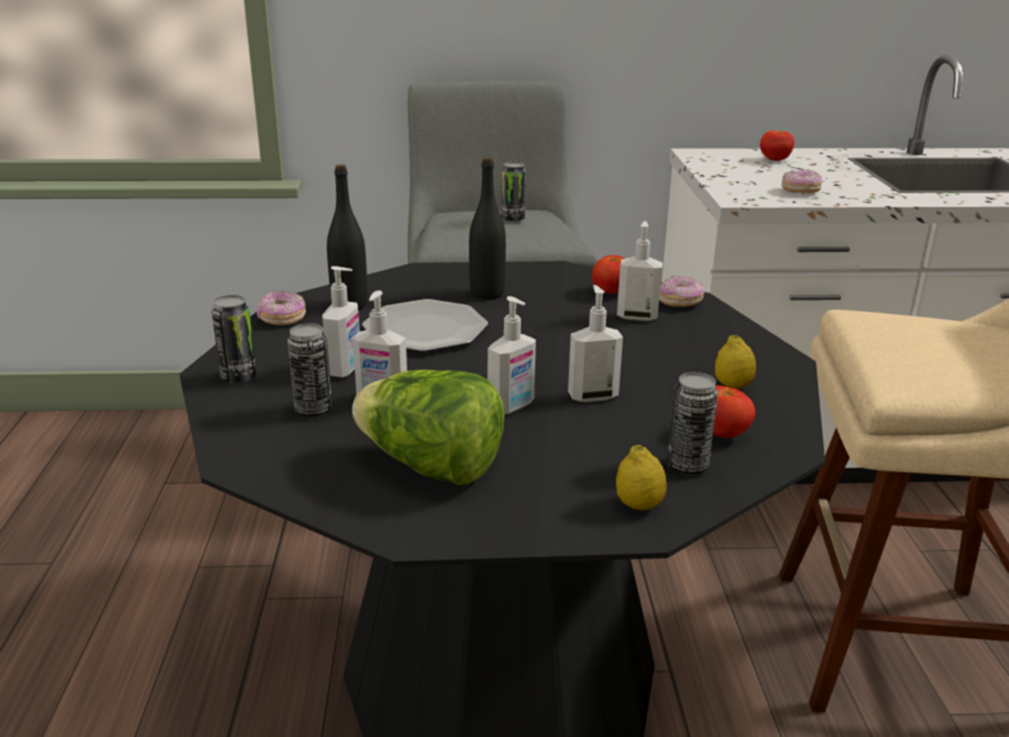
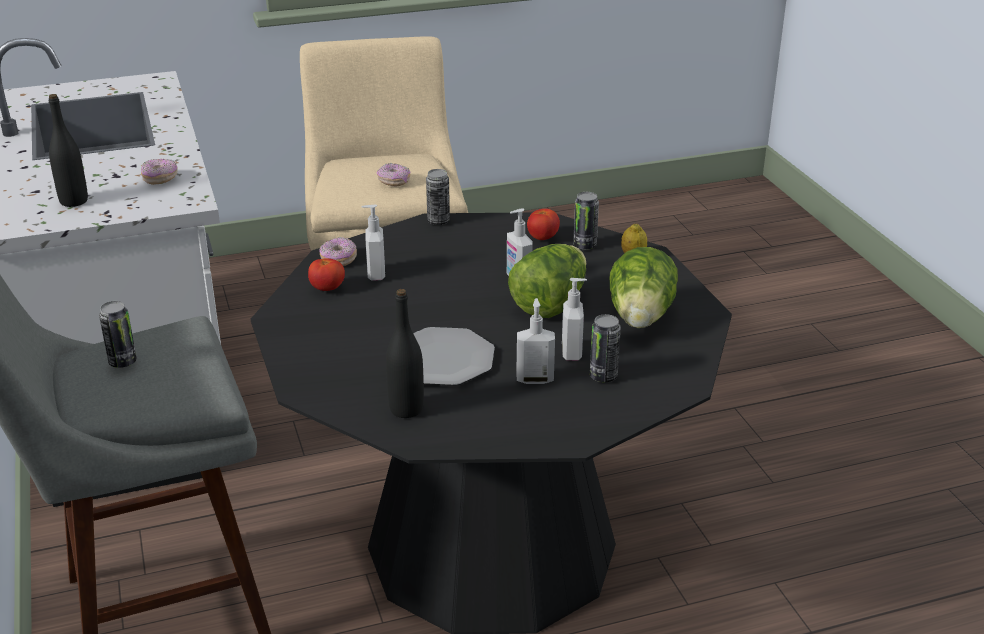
camera: 105 degrees left, 5 degrees up
(239, 377) = (576, 424): can -> can (438, 221)
(282, 318) = (454, 438): donut -> donut (394, 182)
(487, 293) = (351, 344): black bottle -> black bottle (74, 201)
(512, 407) = (550, 304): soap dispenser -> lettuce
(732, 386) = (477, 236): lemon -> none
(774, 160) = (43, 190): tomato -> none

